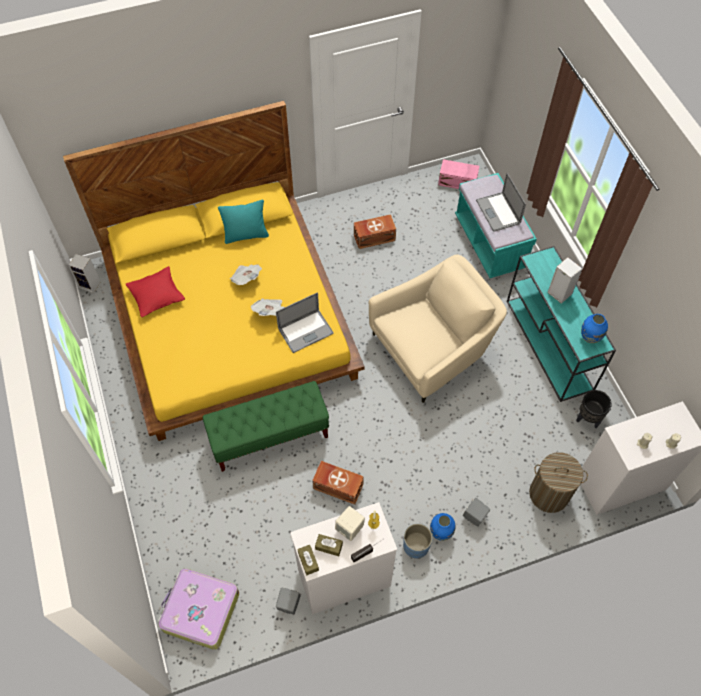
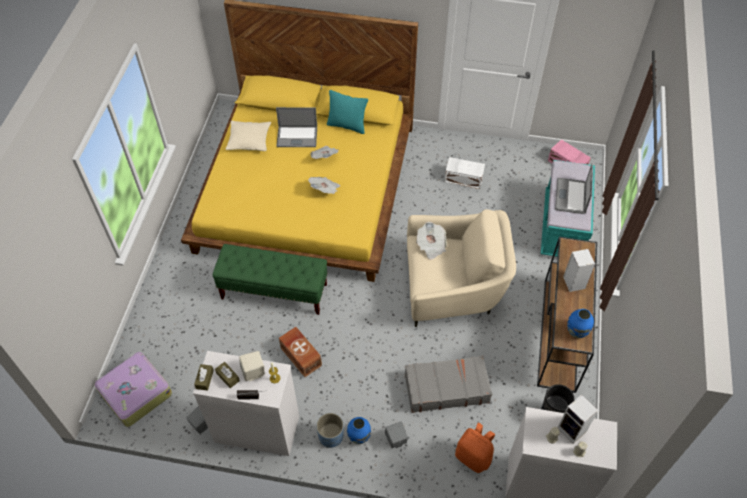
camera: 30 degrees right, 5 degrees down
(91, 285) = (221, 119): speaker -> speaker (573, 430)
(157, 296) = (249, 140): red pillow -> beige pillow
(305, 331) = (342, 217): laptop -> laptop (297, 137)
(373, 237) = (463, 178): brown storage box -> white storage box
(404, 319) = (431, 246): none -> newspaper
(486, 445) = (446, 388): none -> grey suitcase
(549, 494) = (474, 456): laundry basket -> orange backpack
(550, 345) = (559, 335): turquoise console table -> brown console table

